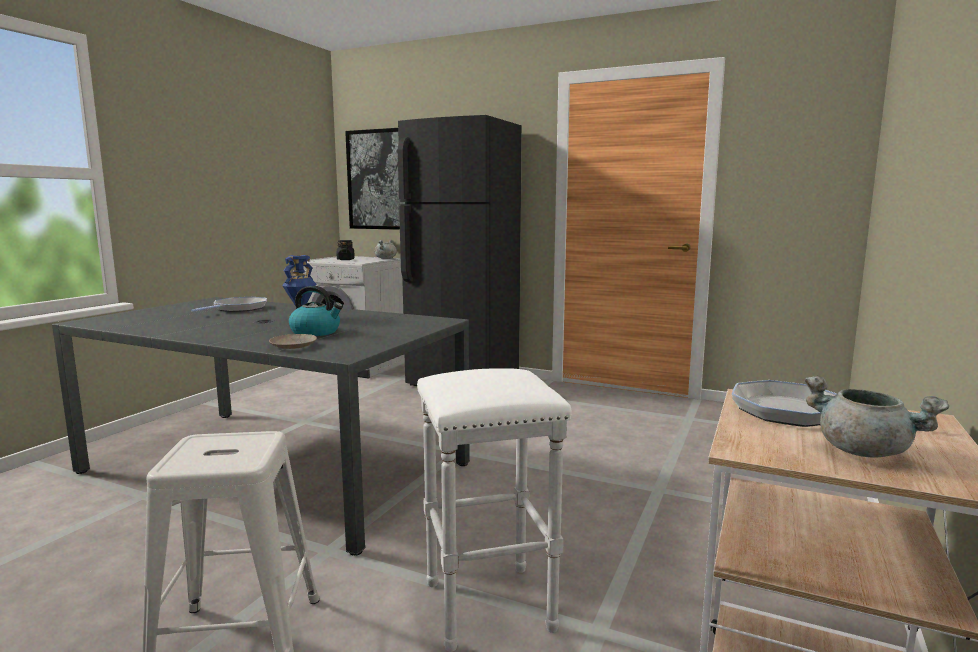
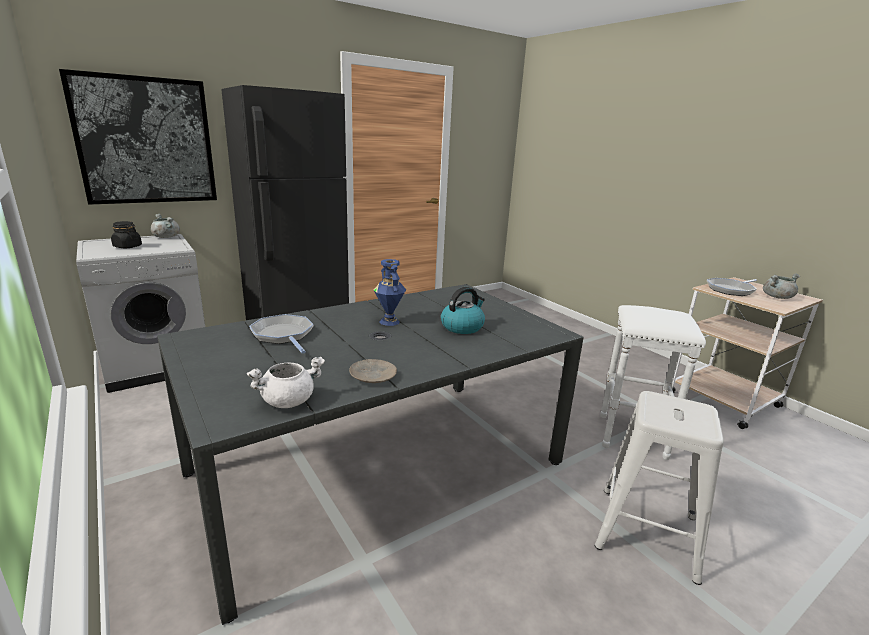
camera: 60 degrees left, 10 degrees up
(119, 324) = (288, 401): none -> white cooking pot
(294, 346) = (511, 341): beige plate -> beige plate (373, 376)

